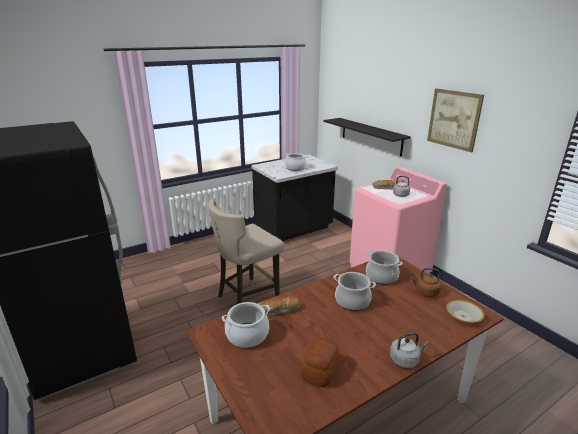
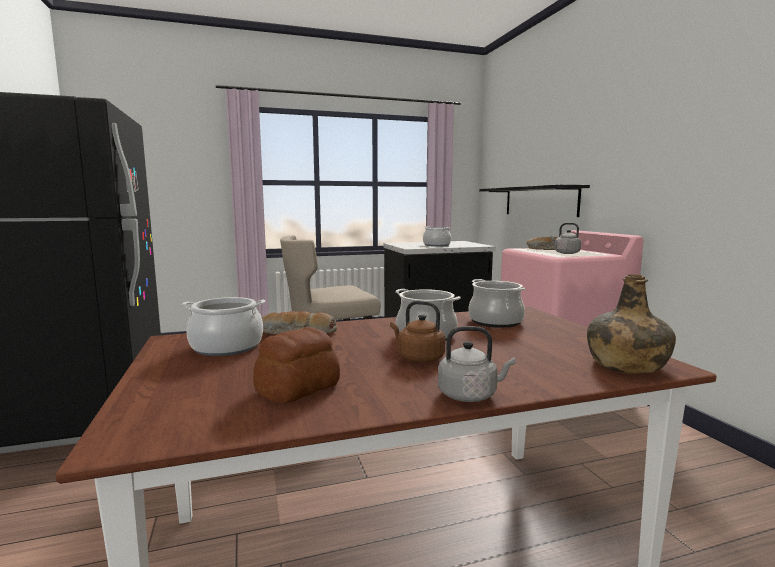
camera: 15 degrees right, 15 degrees down
(425, 292) = (564, 338): brown kettle -> brown kettle (418, 358)
(454, 119) = (648, 140): picture -> none
(463, 316) = (625, 365): bowl -> green bottle

